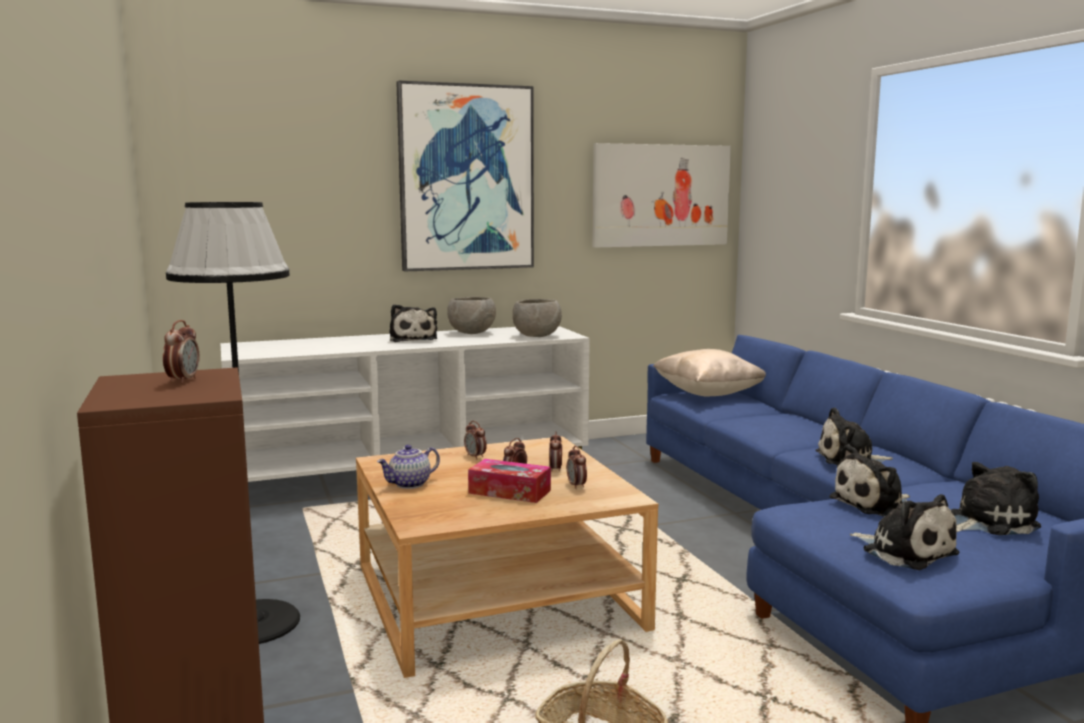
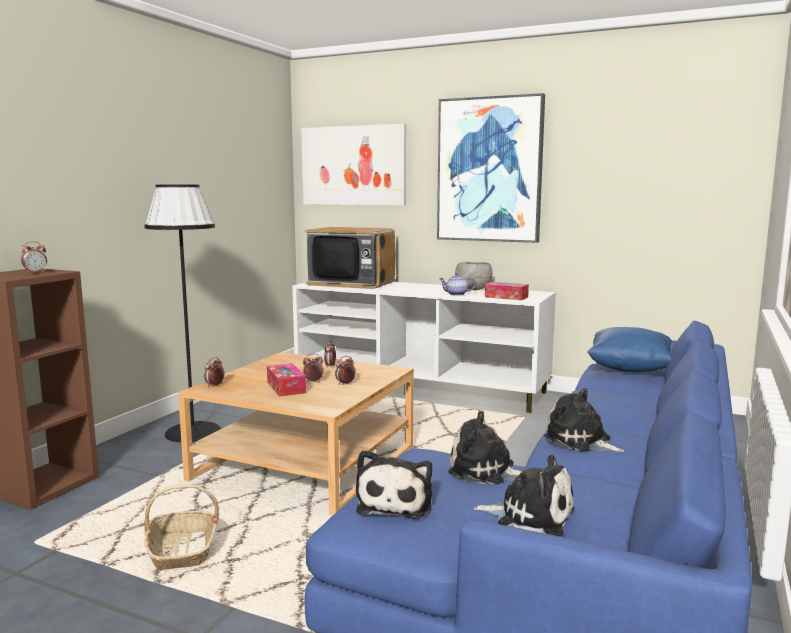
camera: 45 degrees right, 0 degrees up
(296, 346) = (351, 283): none -> television
(410, 484) = (258, 370): teapot -> teapot (456, 294)
(413, 339) = (424, 288): plush toy -> none
(537, 336) = (506, 297): grey bowl -> tissue box
(576, 486) = (326, 395): alarm clock -> alarm clock (214, 385)
(661, 195) = (672, 183): picture -> picture (353, 165)
(708, 394) = (629, 369): beige pillow -> blue pillow

